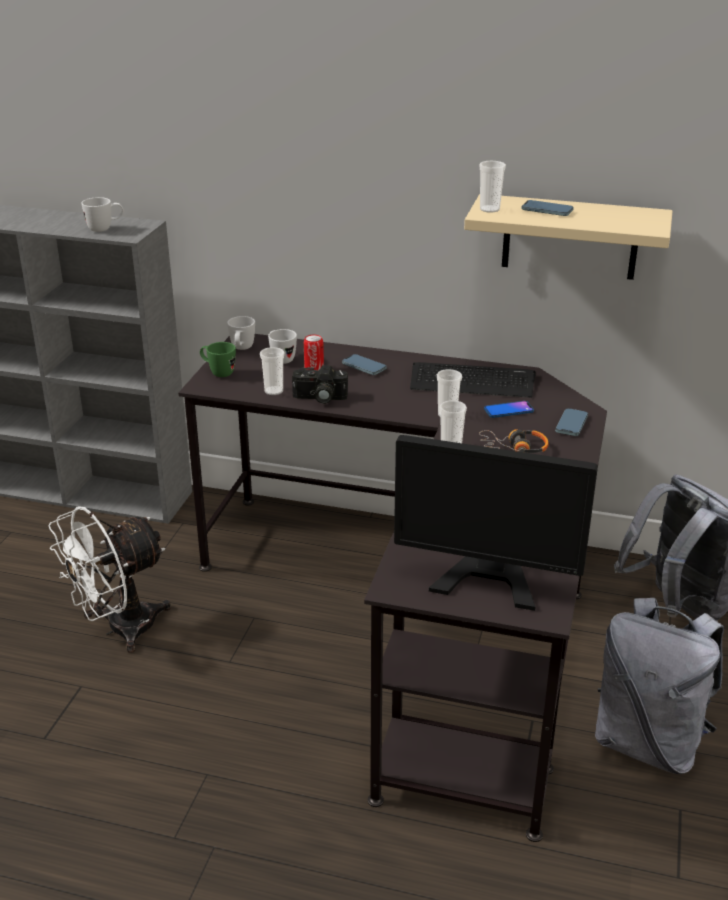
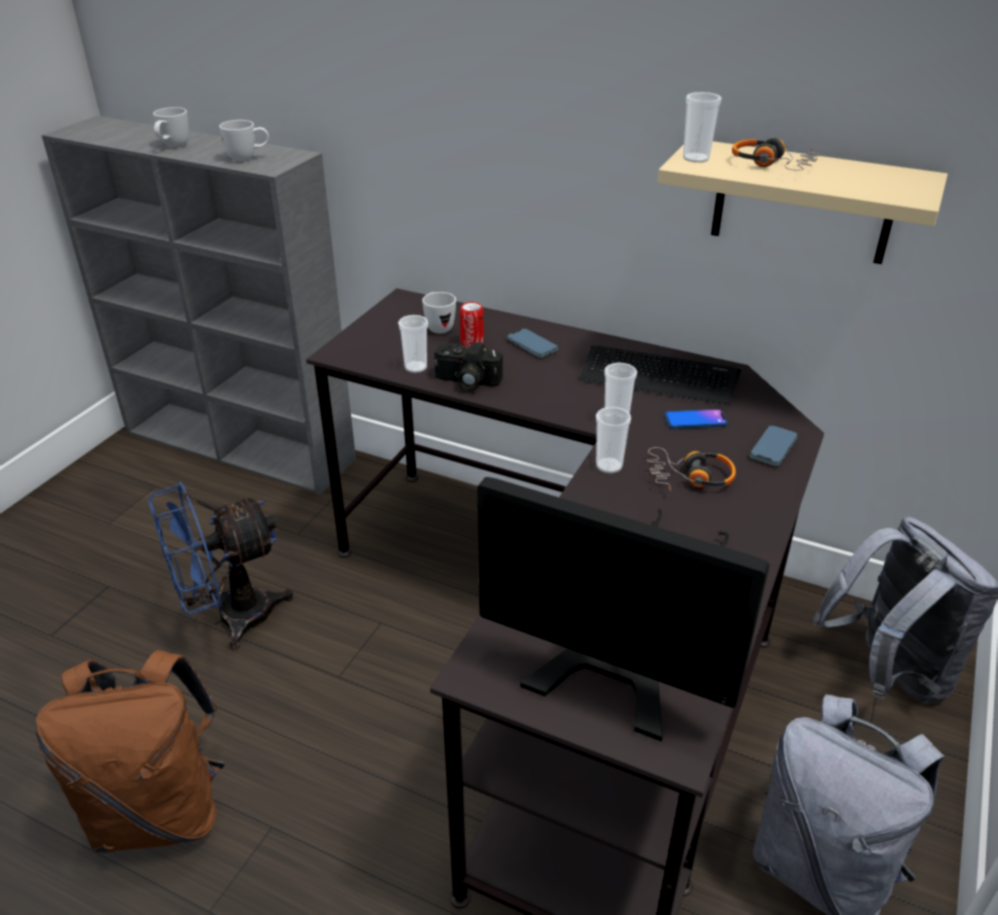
camera: 10 degrees right, 5 degrees up
(108, 776) = (160, 811): none -> brown backpack
(119, 629) = (230, 619): white fan -> blue fan
(218, 373) = (360, 338): green mug -> none
(241, 349) = (397, 311): white mug -> white mug (173, 147)
(547, 211) = (772, 165): phone -> headphones

